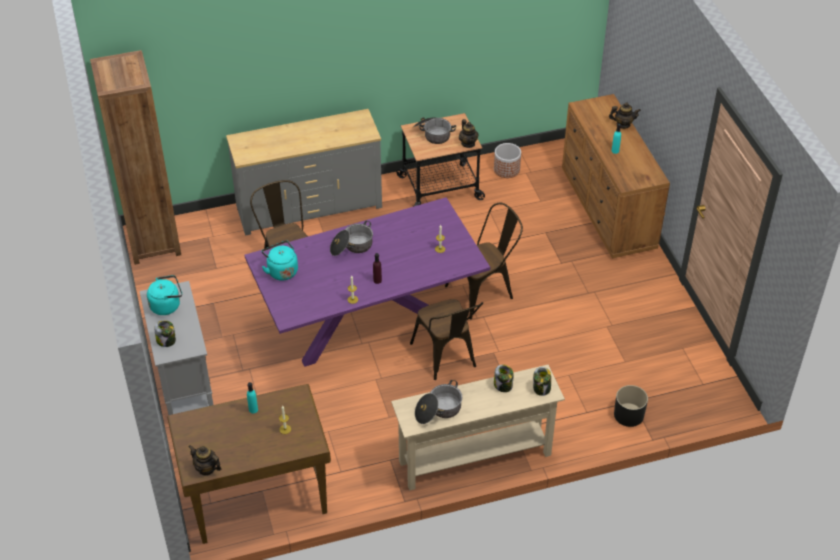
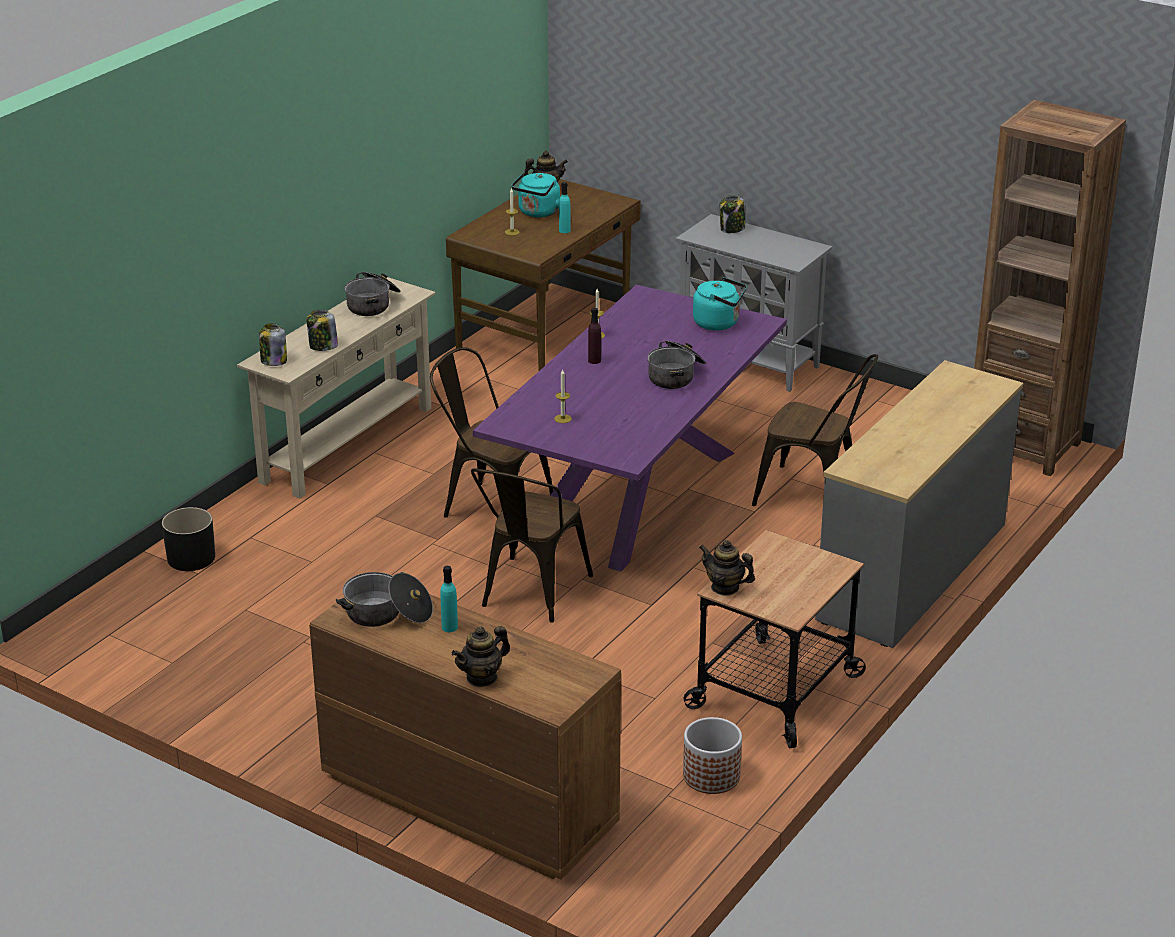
camera: 140 degrees right, 15 degrees down
(167, 305) = (782, 248): turquoise kettle -> turquoise kettle (538, 213)
(432, 134) = (797, 574): cooking pot -> cooking pot (387, 614)

